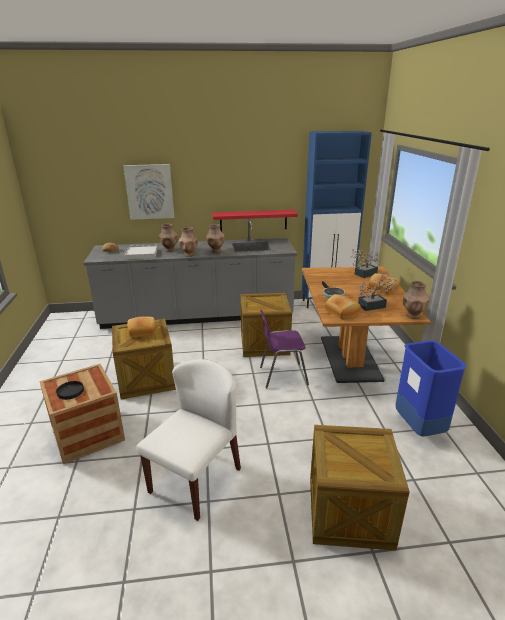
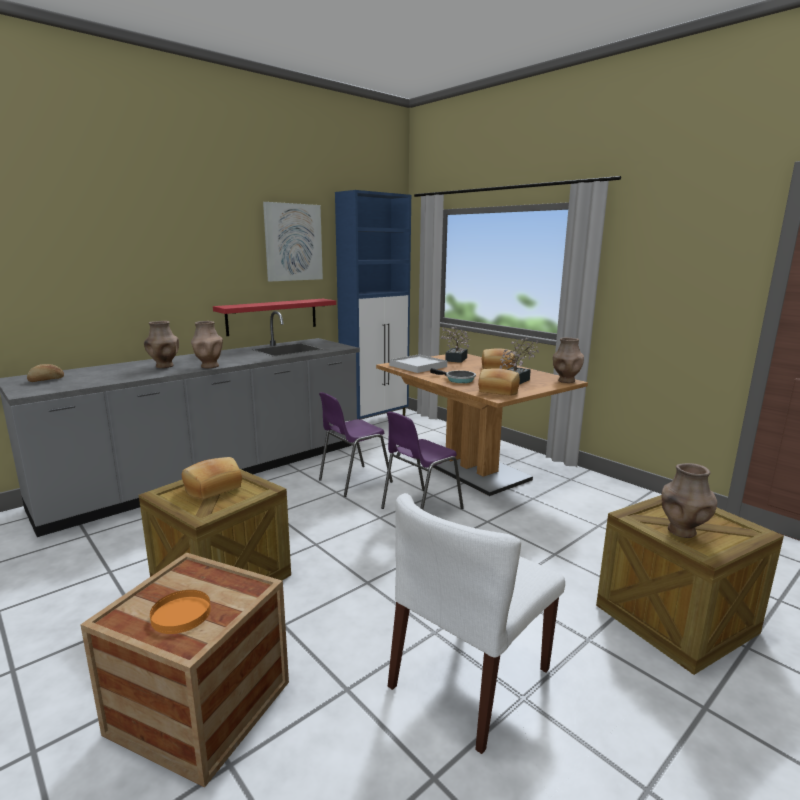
camera: 35 degrees left, 10 degrees down
(70, 391) = (181, 614): black plate -> orange plate
(141, 253) = (119, 375): white tray -> white tray (418, 366)
(149, 192) = (106, 273): picture -> picture (293, 242)
(195, 479) = (470, 679): white chair -> white chair turned 135 degrees counterclockwise
(215, 251) = (244, 358): brown vase -> brown vase (681, 531)
(264, 343) = (353, 481): crate -> purple chair
(419, 427) = (617, 509): blue trash can -> none

